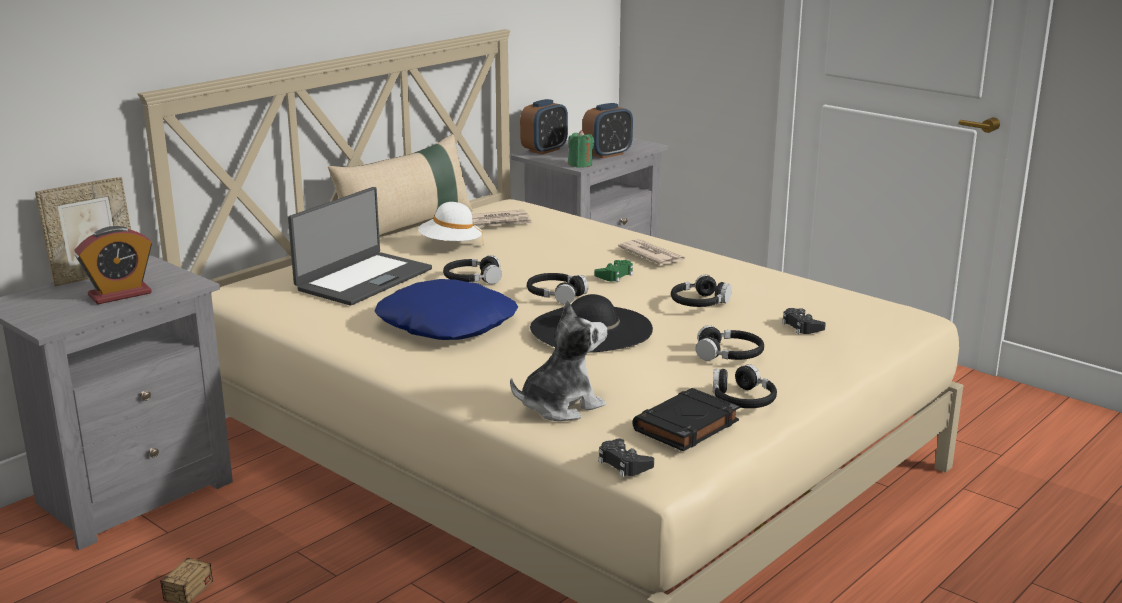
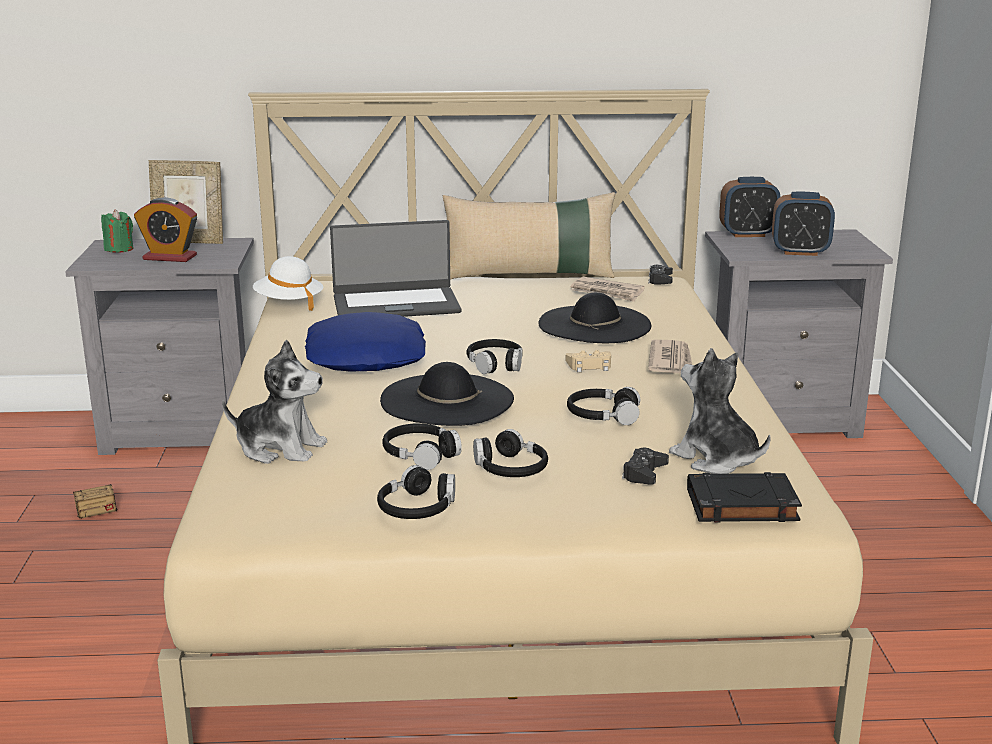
camera: 45 degrees right, 0 degrees up
(450, 246) = (522, 300): white hat -> white hat (289, 303)
(472, 279) = (471, 331): black headphones -> black headphones (420, 454)
(548, 247) = (594, 324): none -> black hat
(580, 164) = (746, 254): green candle -> green candle (119, 249)
(615, 275) = (589, 366): green game controller -> beige game controller
(623, 464) = (205, 510): black game controller -> black game controller (660, 280)
(686, 426) = (313, 505): black book -> black book (740, 505)
(813, 304) = (716, 459): none -> plush toy

